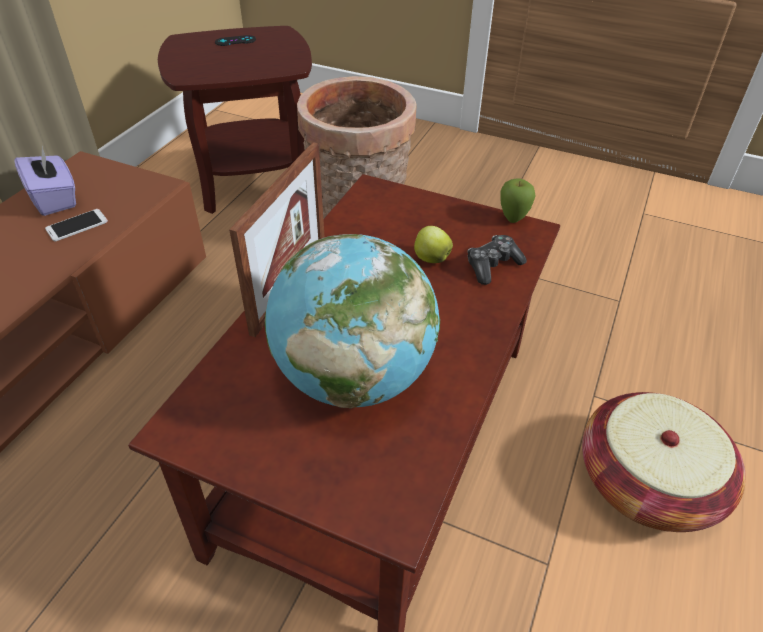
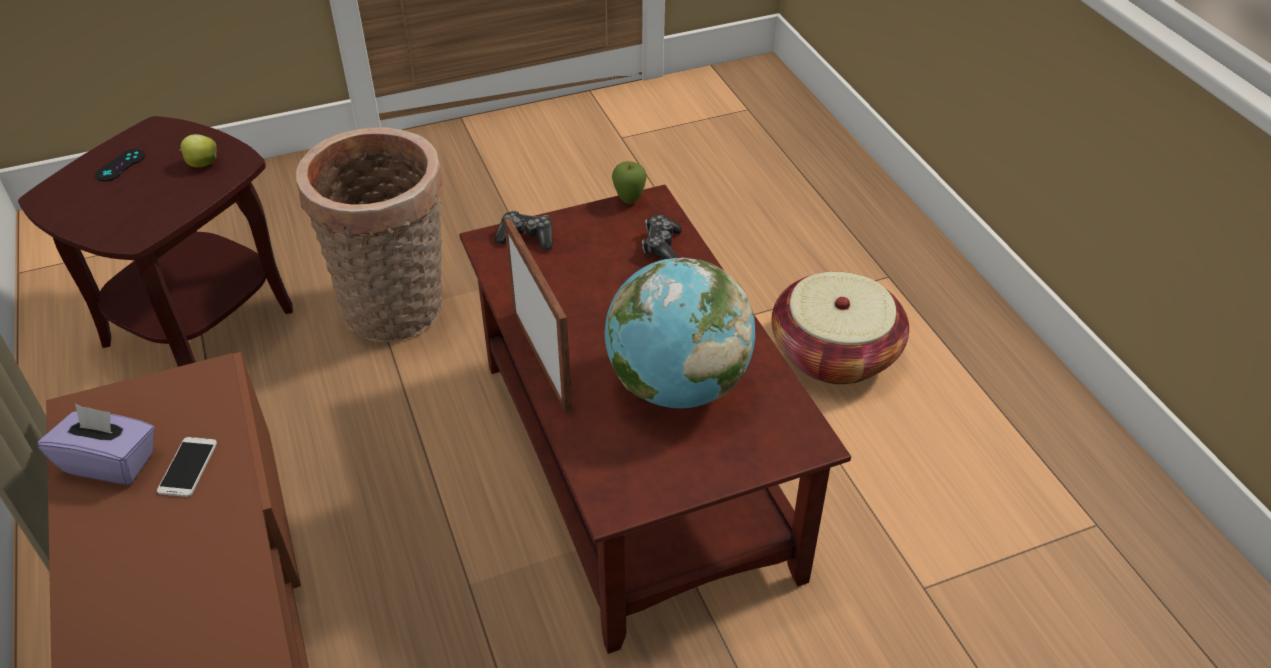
camera: 45 degrees left, 0 degrees up
(401, 201) = (527, 237): none -> game controller
(430, 258) = (612, 269): apple -> apple (202, 164)

